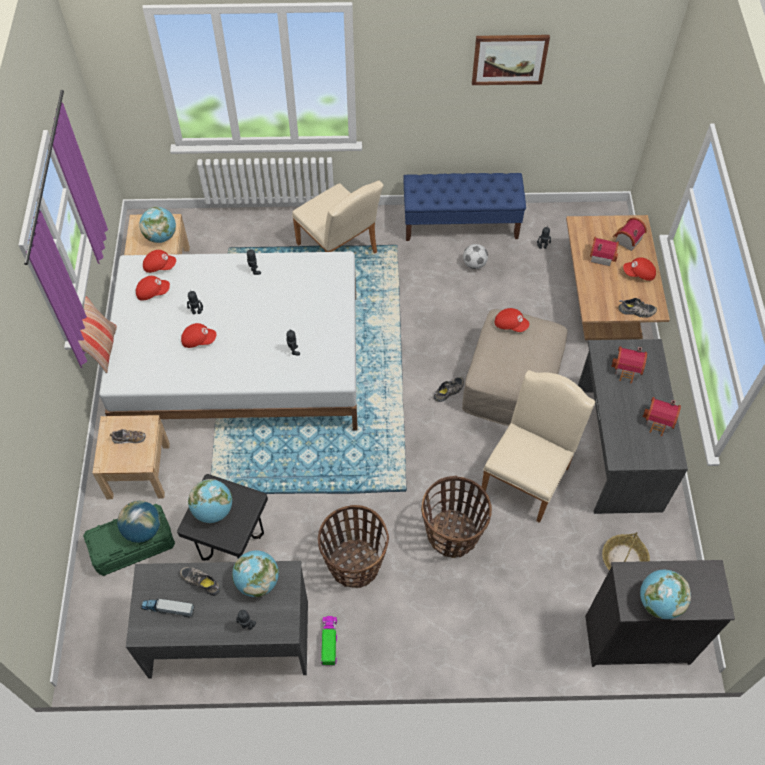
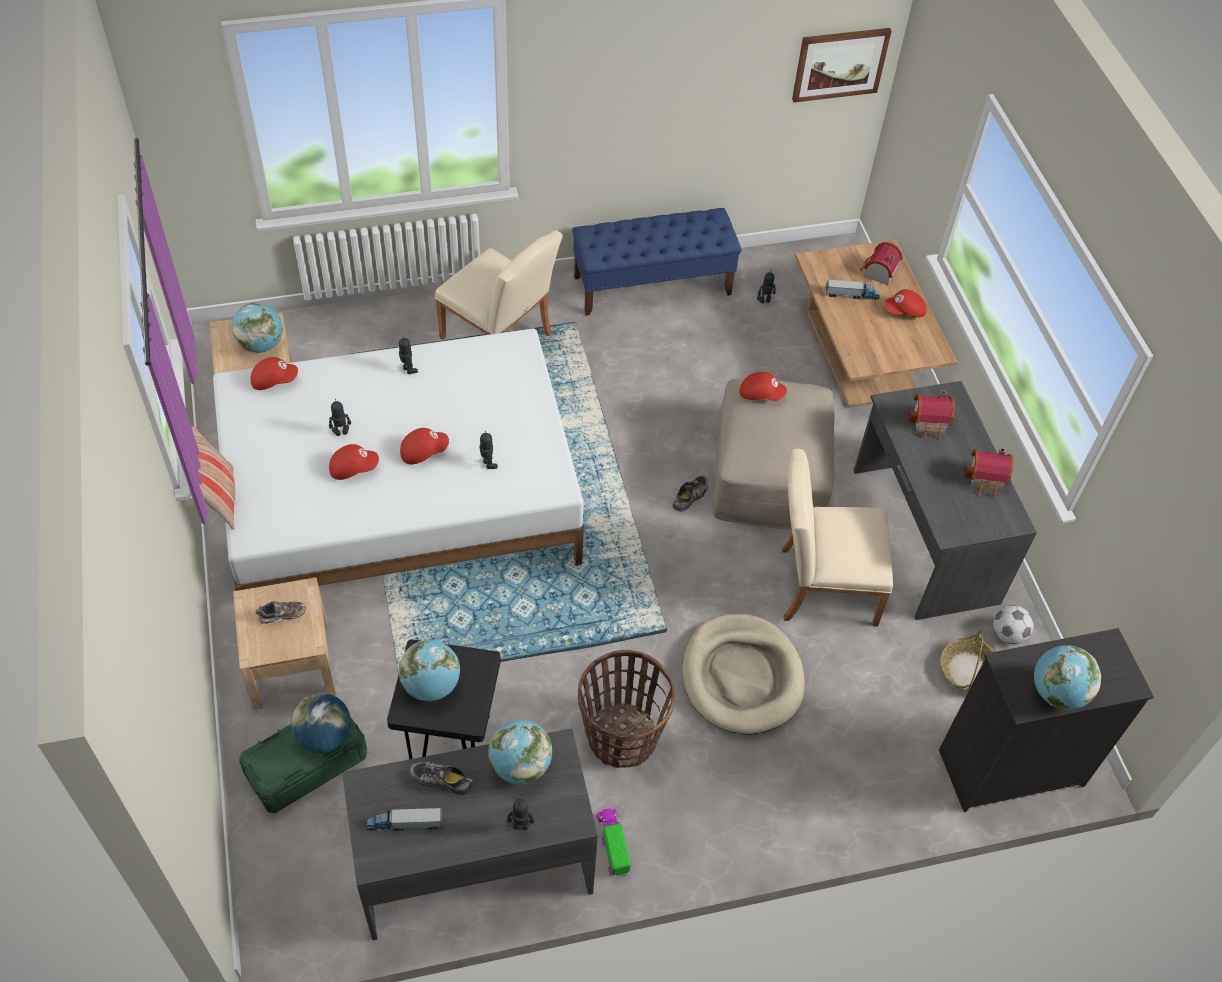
camera: 15 degrees left, 5 degrees down
(153, 292) = (273, 415): red cap -> red cap (423, 451)
(452, 534) = (742, 677): basket -> beige dog bed
(474, 264) = (683, 333): football -> football (1008, 634)
(509, 59) = (706, 52): picture -> picture (840, 64)
(528, 475) = (820, 585): beige chair -> beige chair turned 105 degrees counterclockwise
(601, 255) = (851, 295): toy house -> toy truck
(636, 311) = (913, 357): shoe -> none

